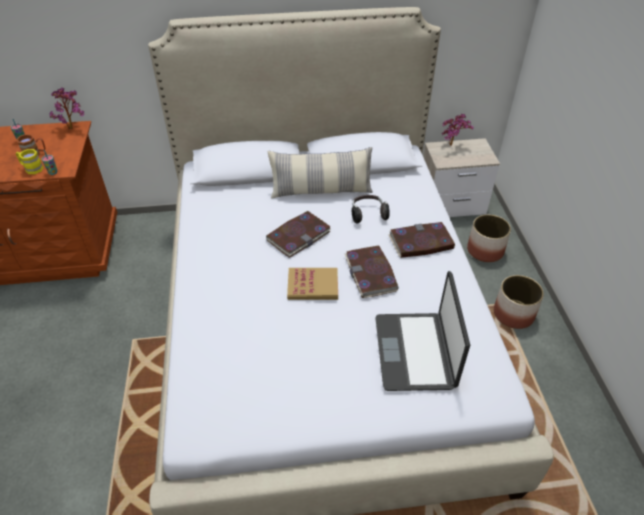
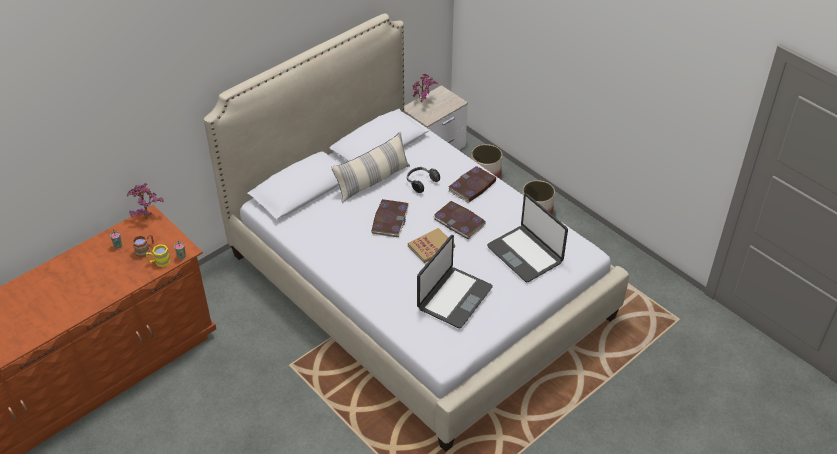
camera: 35 degrees left, 0 degrees up
(279, 359) = (454, 298): none -> laptop

